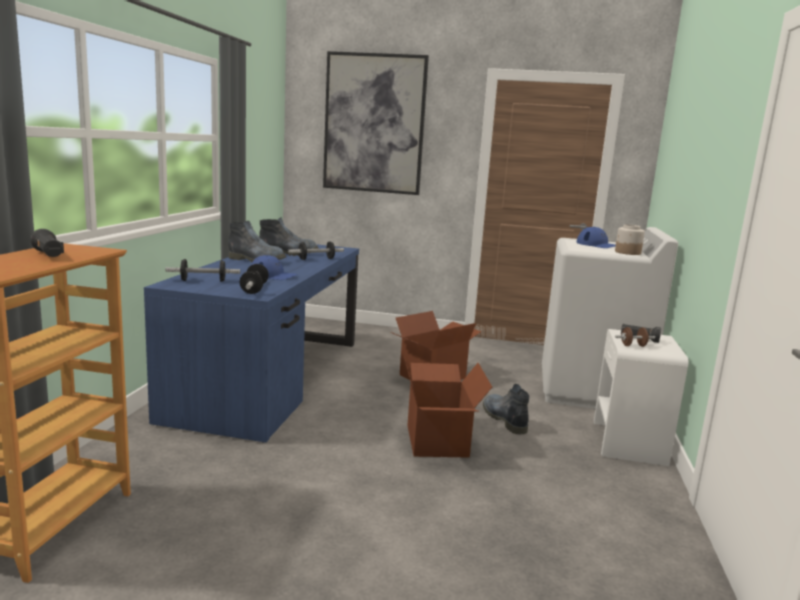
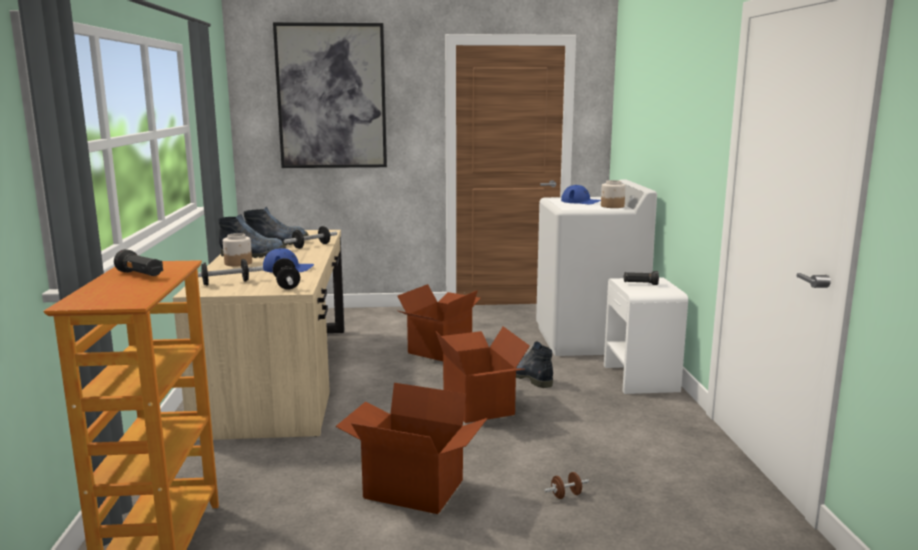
camera: 15 degrees left, 0 degrees up
(235, 266) = (238, 263): none -> jar
(271, 378) = (281, 376): blue desk -> beige desk
(318, 519) = (412, 490): none -> cardboard box
(633, 346) = (639, 290): brown dumbbell -> brown dumbbell (566, 495)

